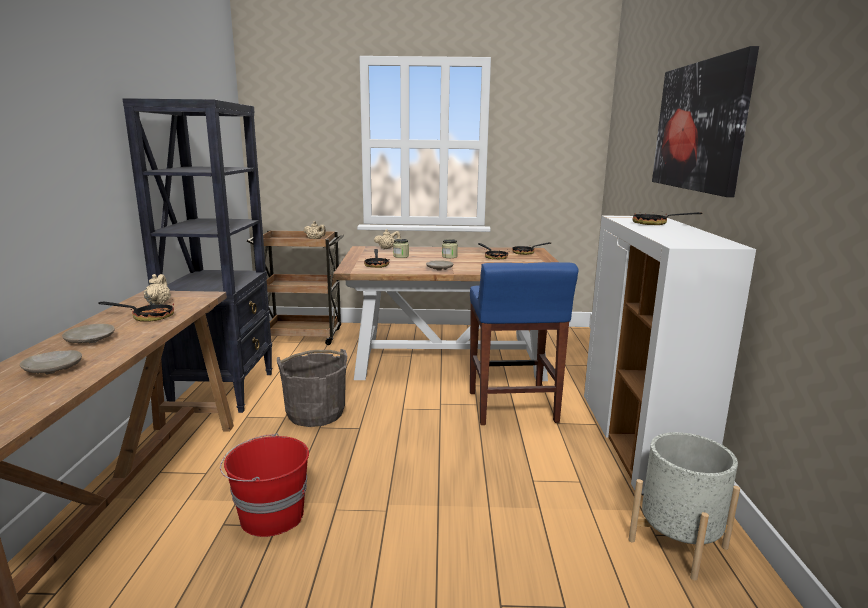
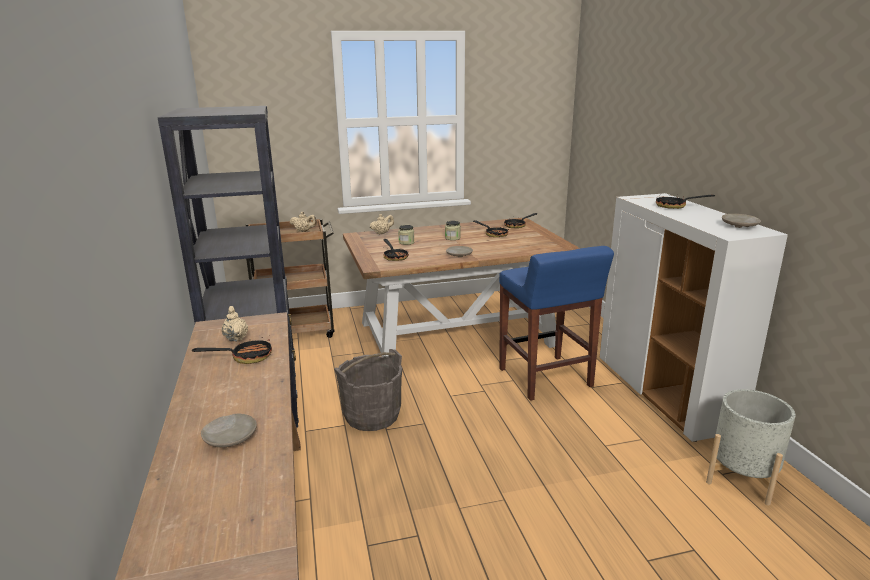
camera: 15 degrees left, 5 degrees up
(90, 340) = (222, 396): beige plate -> beige plate (740, 226)
(270, 516) = (405, 527): red bucket -> none
(699, 126) = (705, 117): picture -> none

